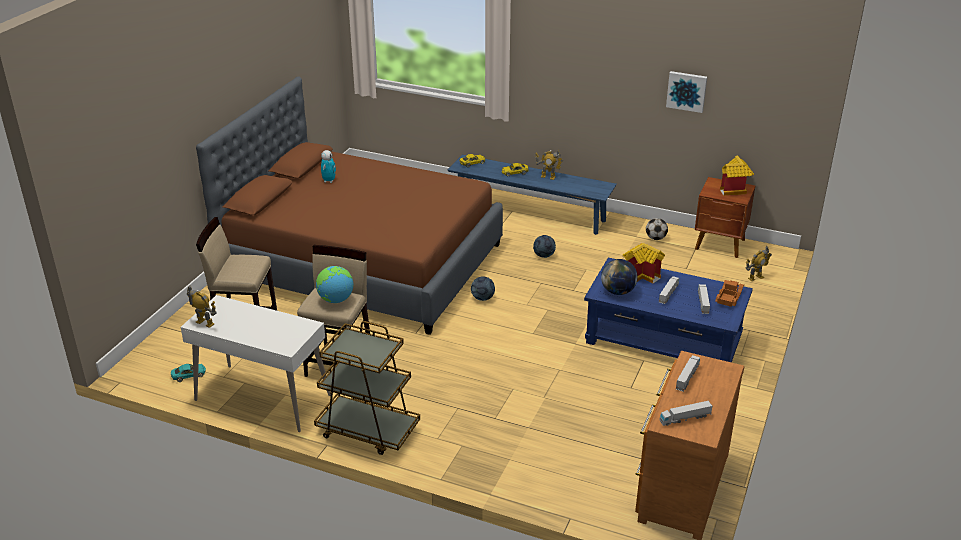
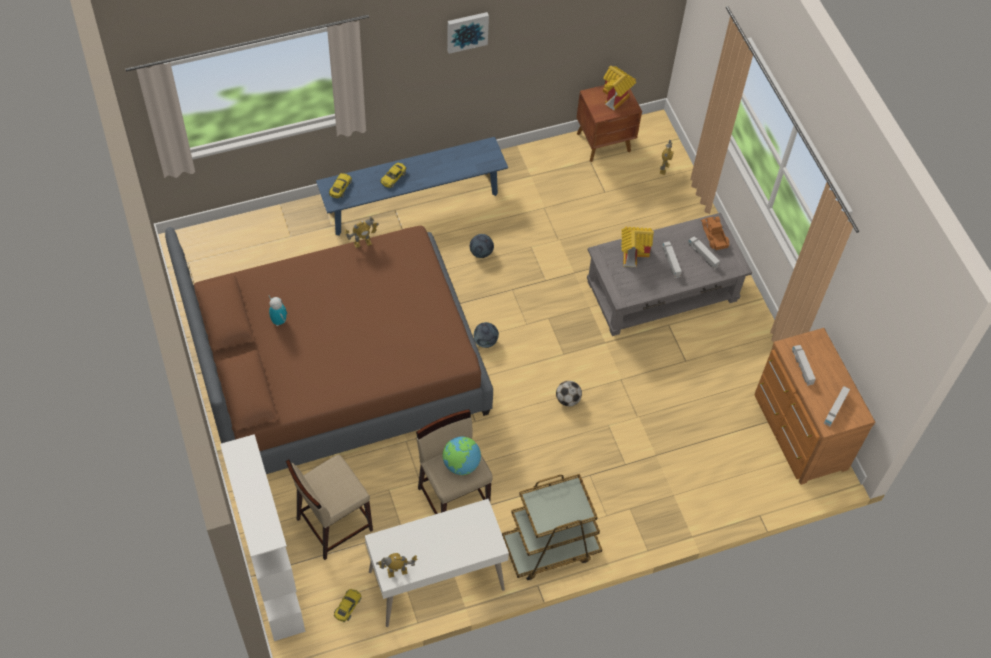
camera: 45 degrees left, 25 degrees up
(166, 337) = (274, 584): none -> white bookcase
(189, 375) = (347, 606): turquoise toy car -> yellow toy car
(548, 177) = (428, 165): toy robot -> toy robot (362, 243)
(618, 291) = (634, 285): globe -> none
(655, 238) = (548, 168): football -> football (568, 399)
(662, 339) = (661, 291): blue coffee table -> grey coffee table
(686, 91) = (554, 32): picture -> picture (467, 31)

